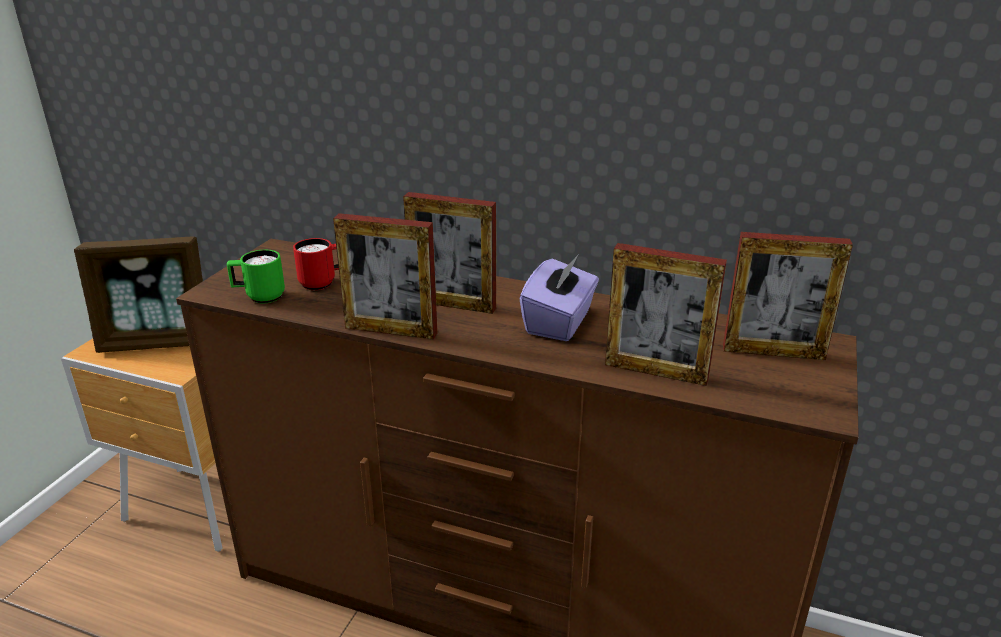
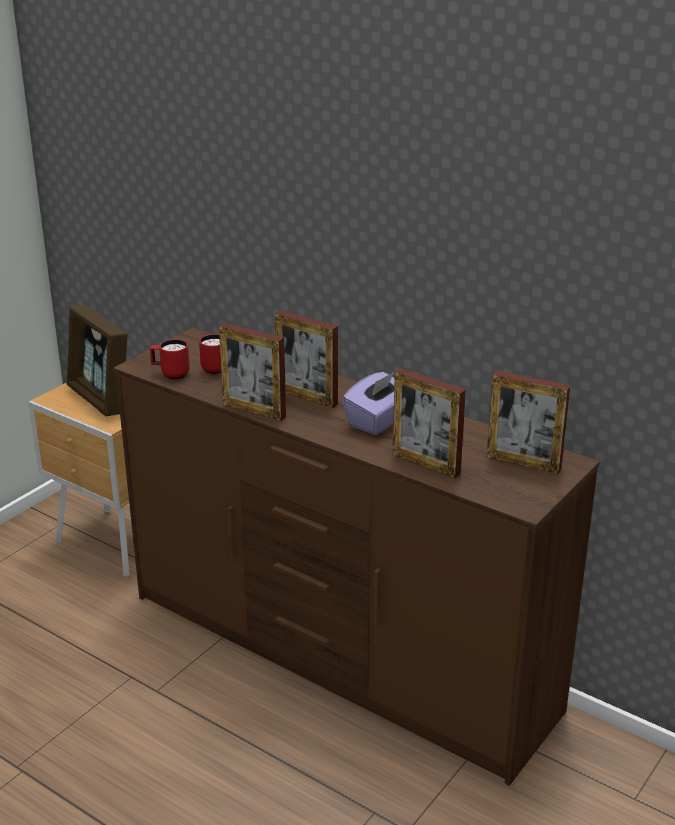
camera: 15 degrees right, 0 degrees up
(158, 342) = (100, 398): picture frame -> picture frame turned 45 degrees clockwise
(259, 297) = (171, 374): green mug -> red mug

